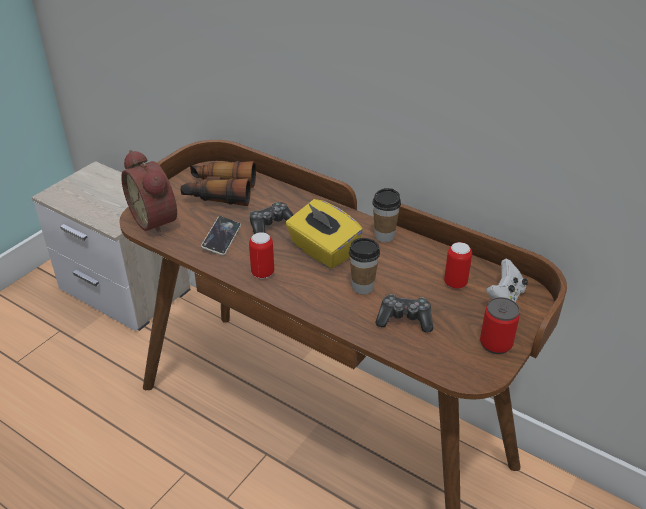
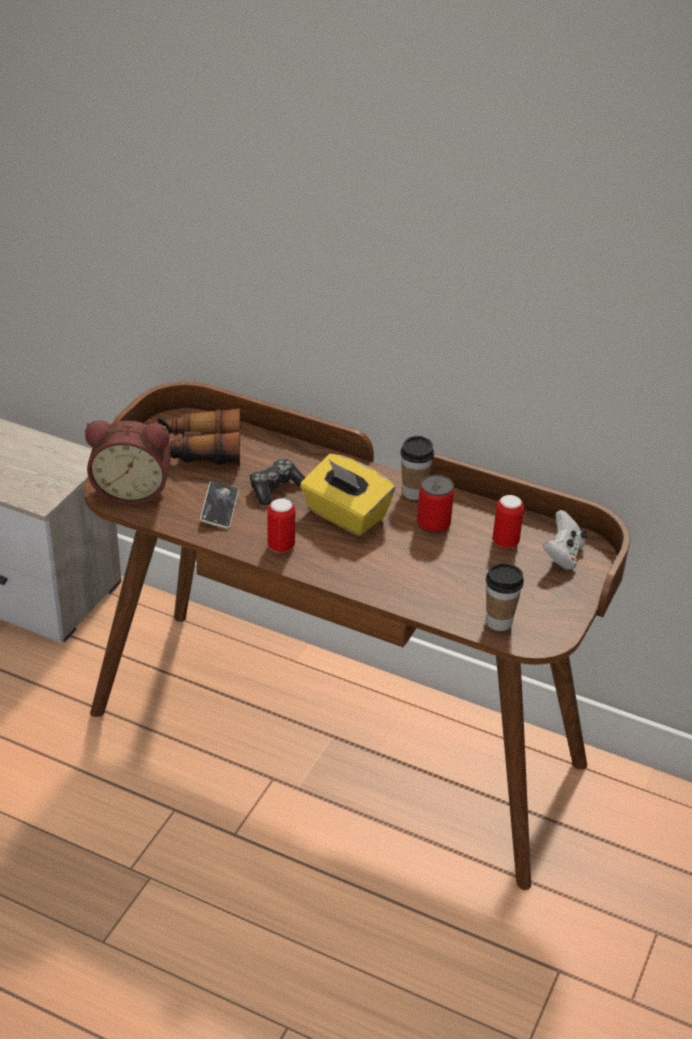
camera: 10 degrees left, 0 degrees up
(157, 220) = (132, 491): alarm clock -> alarm clock turned 45 degrees counterclockwise
(362, 287) = (401, 554): cup -> cup (499, 622)
(404, 319) = (455, 586): game controller -> none
(495, 343) = (559, 604): can -> can (433, 524)

